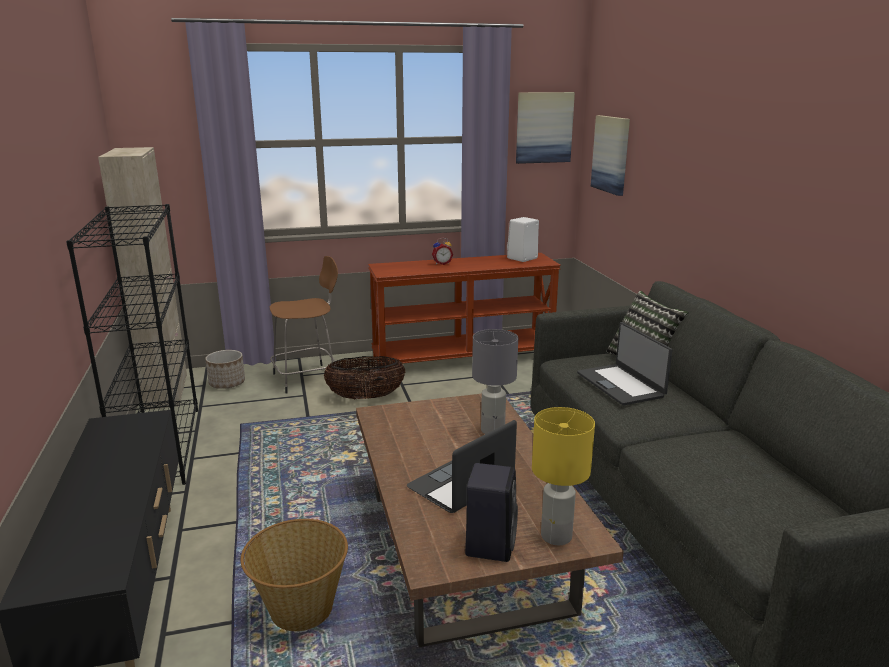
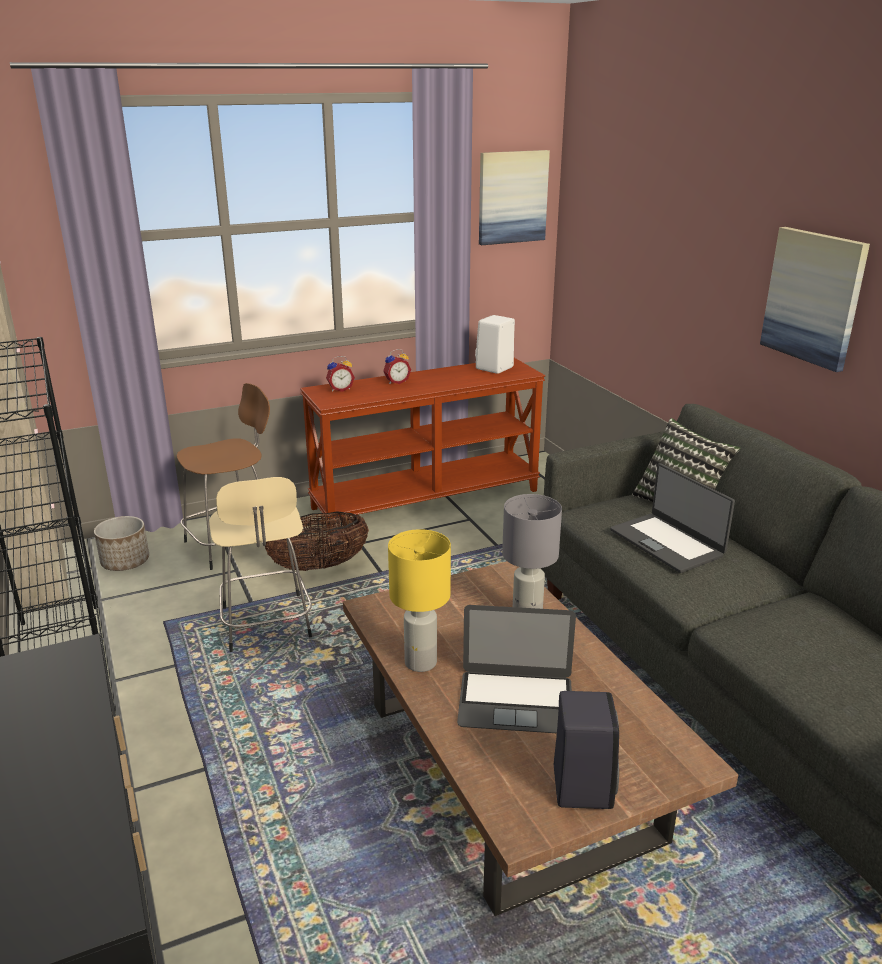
camera: 10 degrees left, 5 degrees up
(300, 609) = (329, 885): basket -> none
(313, 433) = (266, 625): none -> beige stool
(397, 266) = (340, 389): none -> alarm clock
(461, 483) = (516, 701): laptop -> laptop turned 120 degrees counterclockwise
(556, 537) = (656, 764): yellow table lamp -> yellow table lamp (421, 663)
(611, 154) = (603, 233): picture -> picture (813, 297)

